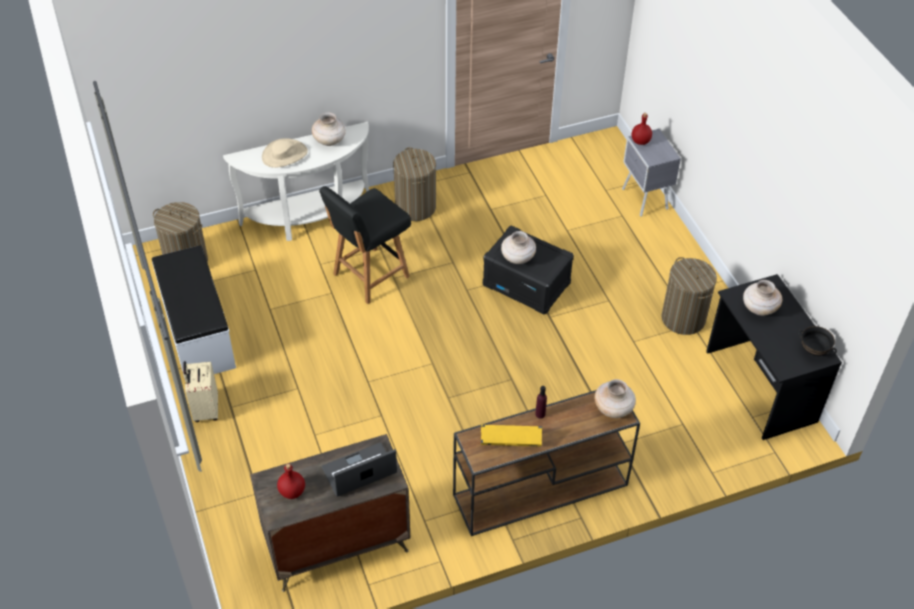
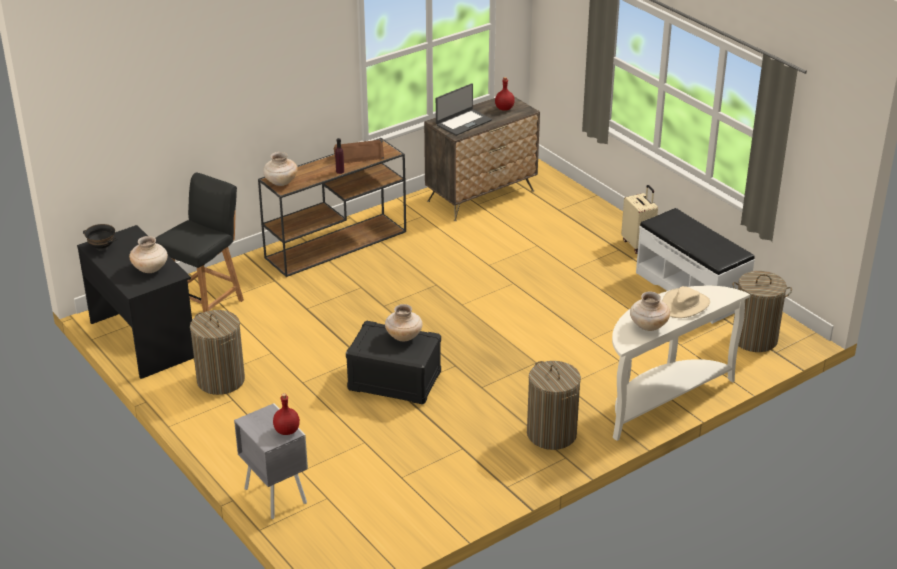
camera: 165 degrees right, 15 degrees down
(369, 276) = (561, 359): black chair -> black chair (206, 304)
(510, 439) = (359, 156): yellow speaker -> brown speaker

